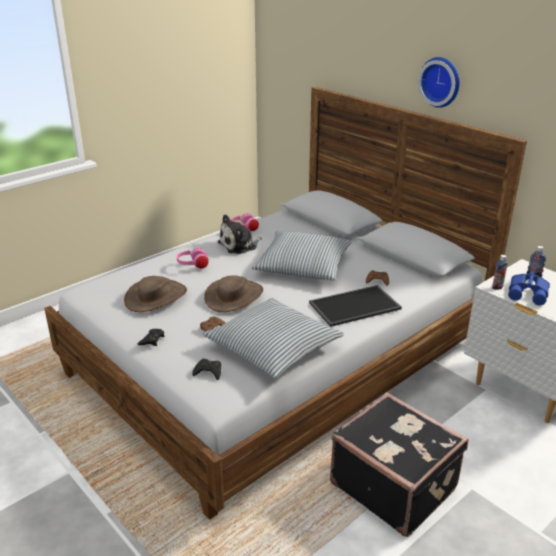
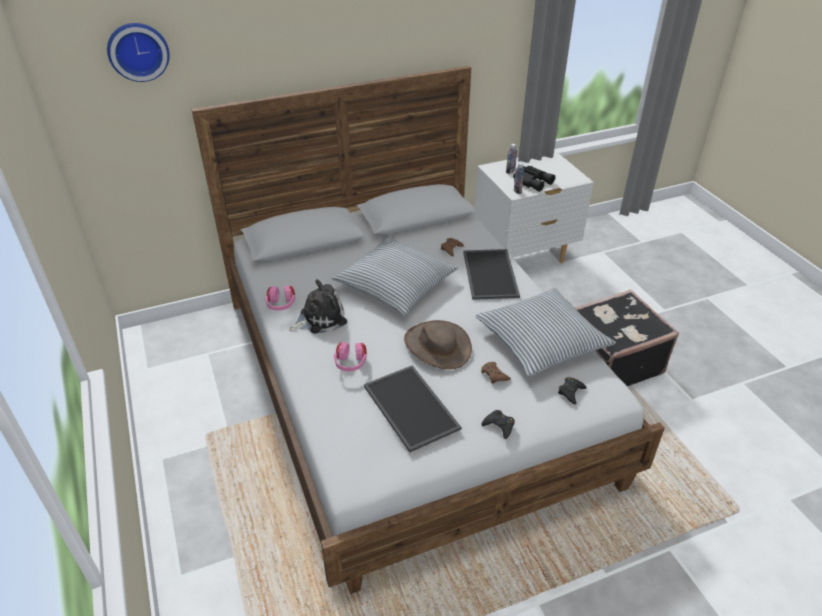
camera: 70 degrees left, 10 degrees up
(156, 297) = (413, 407): brown hat -> tray
(239, 245) = (320, 318): plush toy -> plush toy turned 105 degrees counterclockwise
(441, 81) = (368, 42): wall clock -> wall clock (138, 51)
(529, 293) = (532, 181): blue binoculars -> black binoculars

